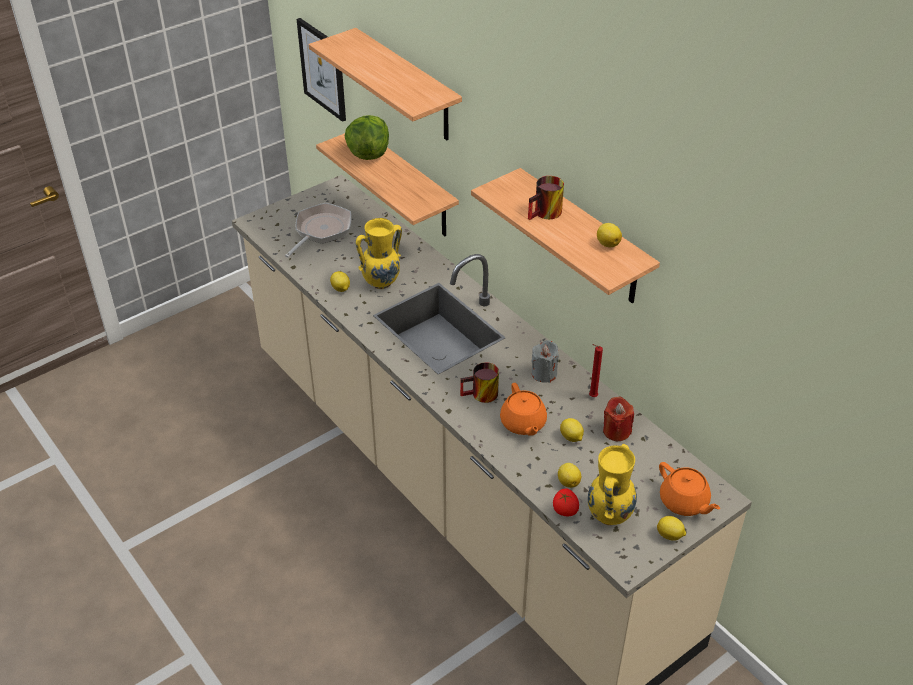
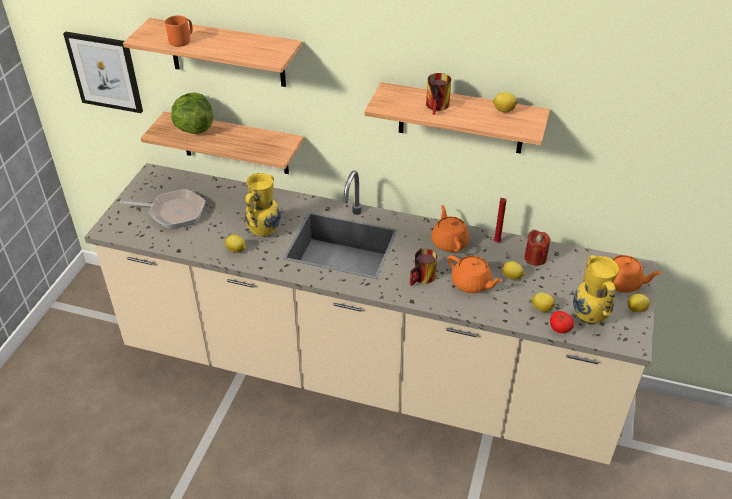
camera: 35 degrees left, 0 degrees up
(321, 231) = (173, 212): frying pan -> frying pan turned 105 degrees clockwise
(357, 59) = (182, 40): none -> orange mug
(544, 373) = (449, 242): grey candle -> orange teapot

